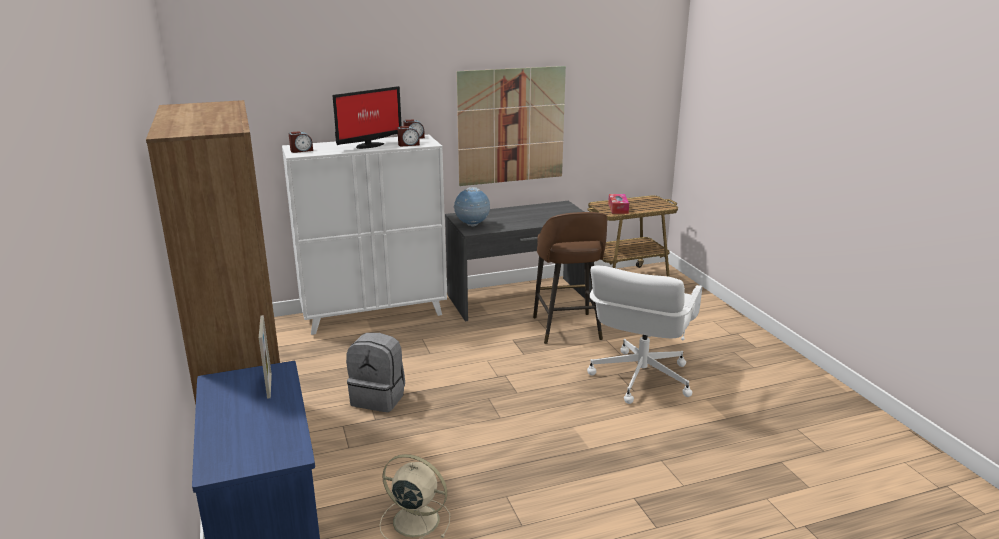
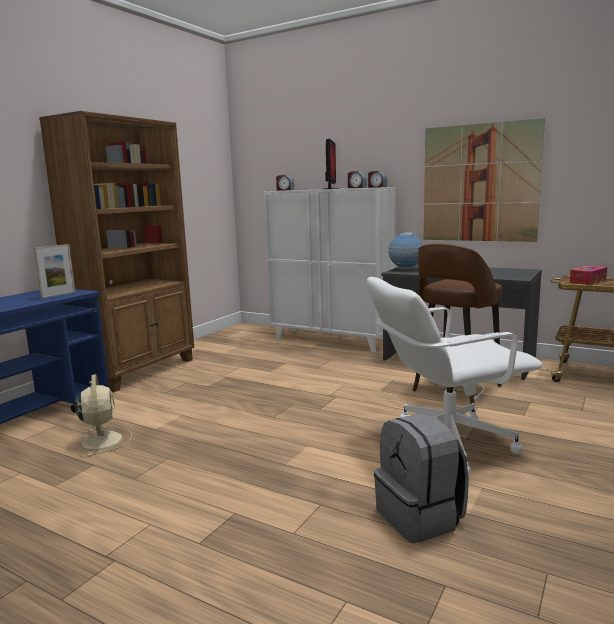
camera: 50 degrees right, 10 degrees down
(368, 145) = (330, 188): monitor -> monitor turned 90 degrees counterclockwise
(379, 398) = (234, 378): grey backpack -> grey backpack (420, 517)

